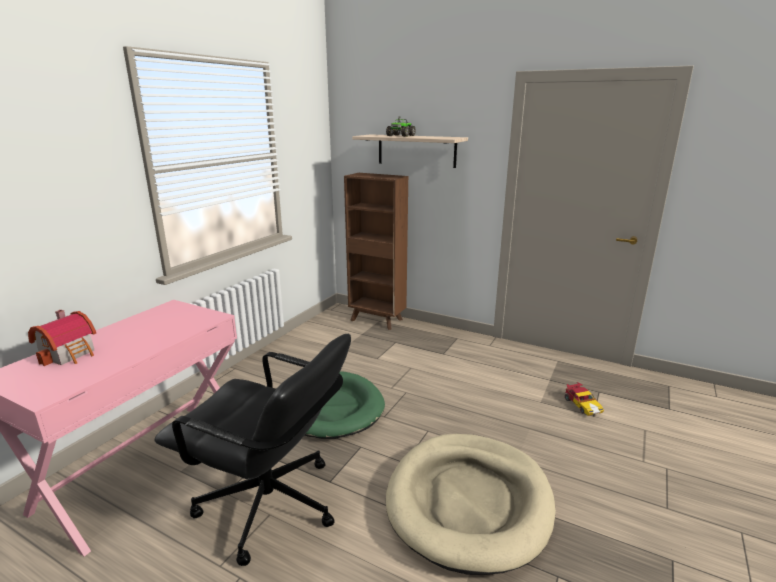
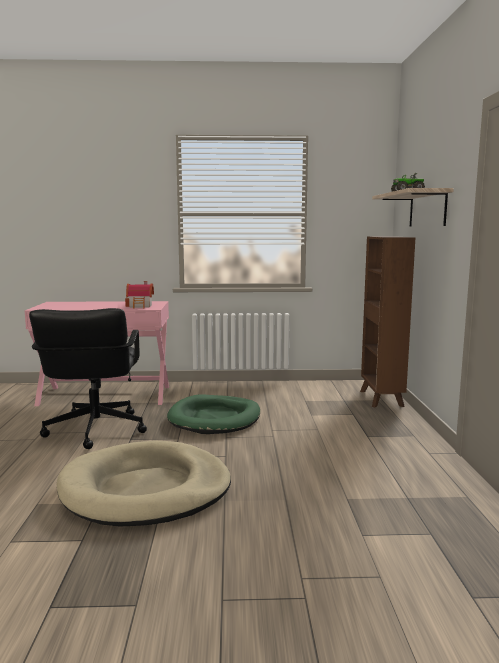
camera: 60 degrees right, 10 degrees down
(71, 354) = (81, 303): toy house -> toy house (141, 306)
(582, 405) = (377, 524): toy car -> none

